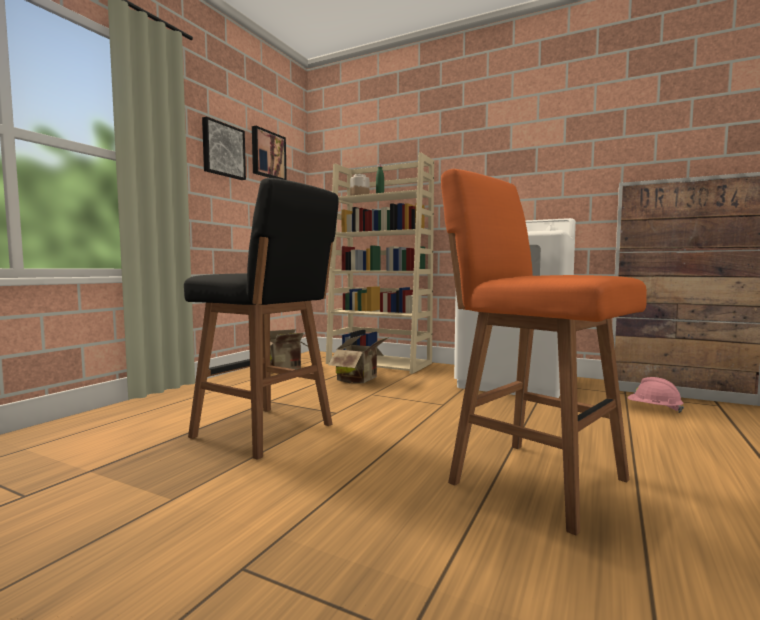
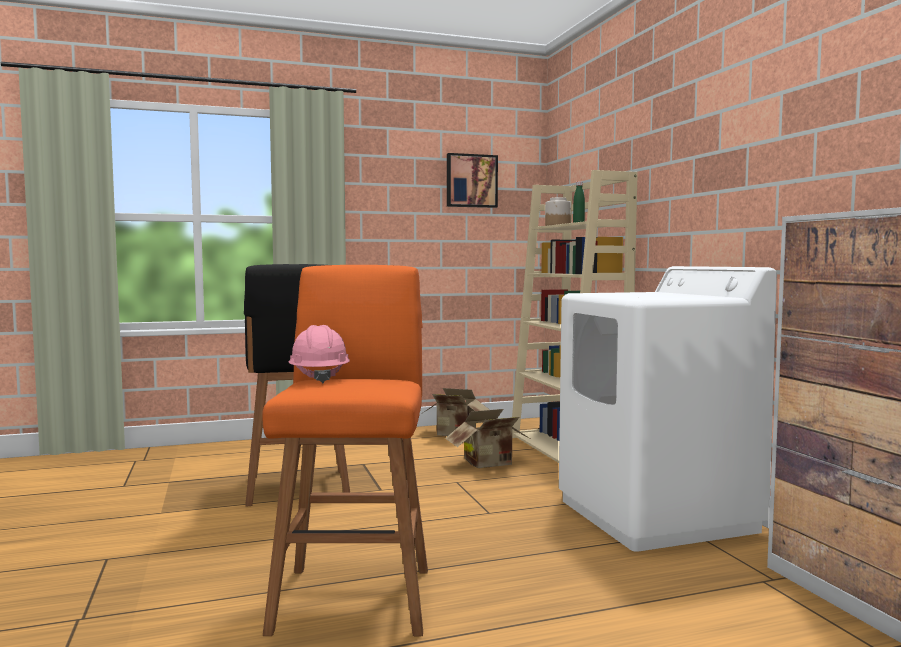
camera: 45 degrees right, 0 degrees up
(222, 150) = (404, 189): picture -> none
(654, 409) = (730, 609): pink hard hat -> pink hard hat (319, 377)

